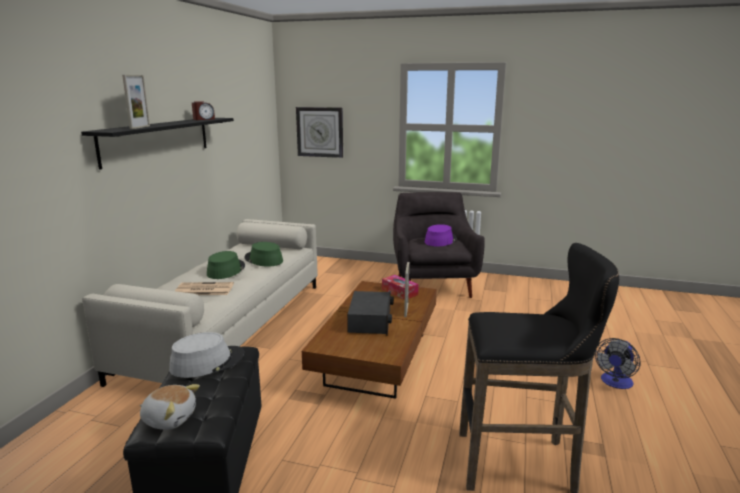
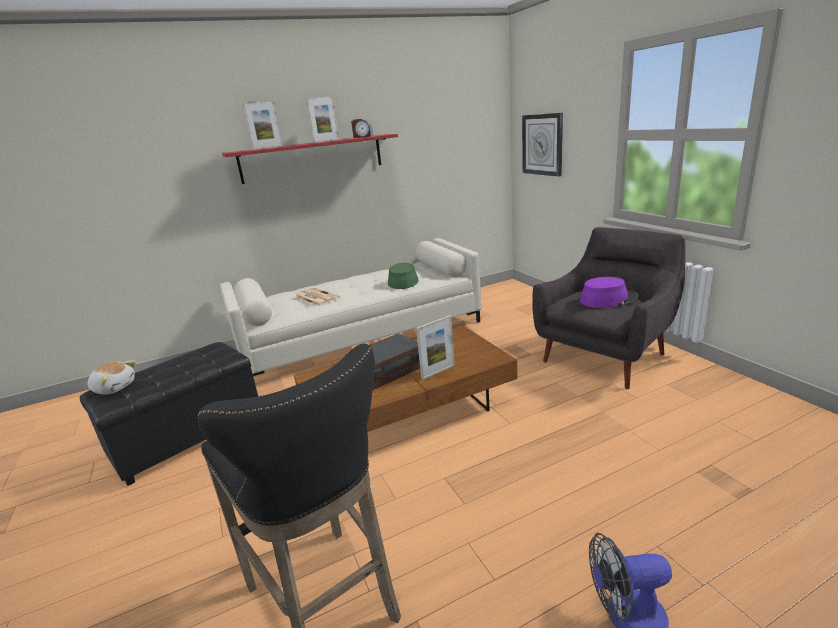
camera: 50 degrees right, 5 degrees up
(157, 140) = (312, 158): black shelf -> red shelf
(169, 418) = (114, 387): plush toy -> plush toy turned 45 degrees counterclockwise
(181, 122) = (326, 141): none -> picture frame
(207, 362) = (200, 357): grey hat -> none
(226, 270) = (361, 284): green hat -> none
(399, 292) = (472, 350): tissue box -> none

